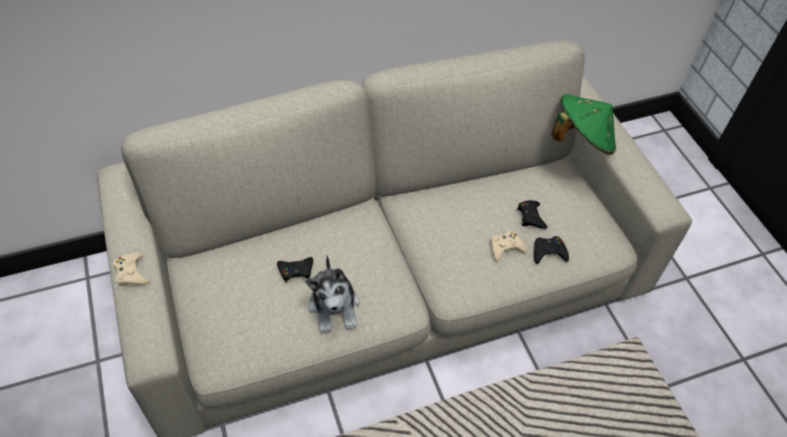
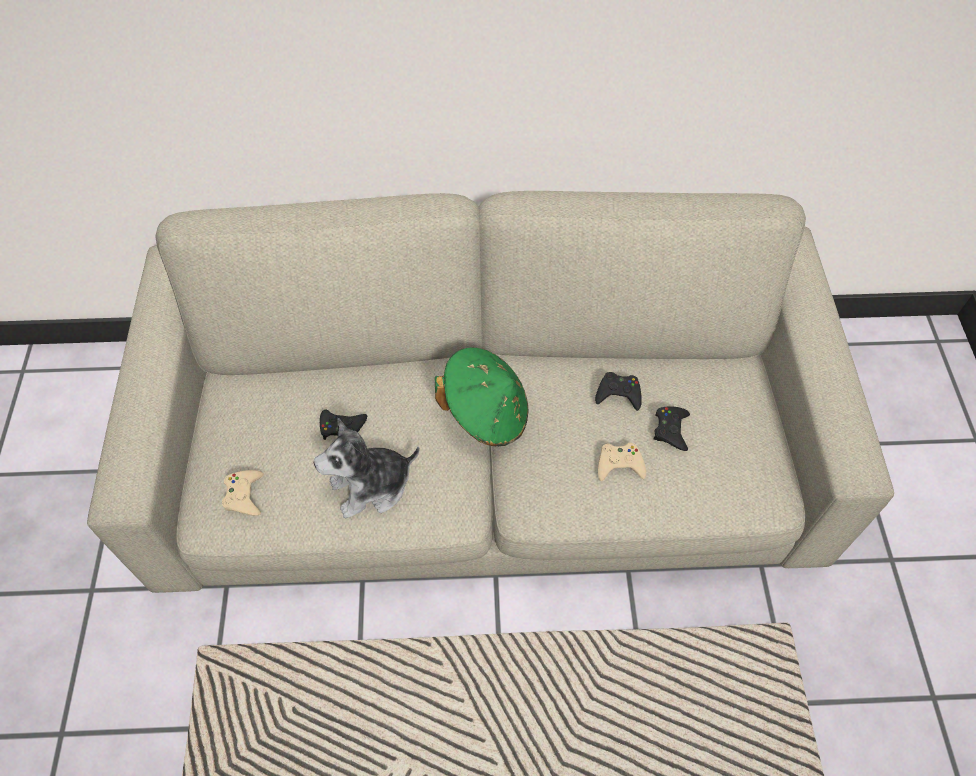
camera: 20 degrees right, 5 degrees up
(131, 273) = (138, 385): beige game controller -> beige game controller (244, 495)
(334, 306) = (371, 486): plush toy -> plush toy turned 60 degrees clockwise
(548, 252) = (676, 485): black game controller -> black game controller (618, 393)
(582, 140) = (773, 341): green hat -> green hat (486, 413)

